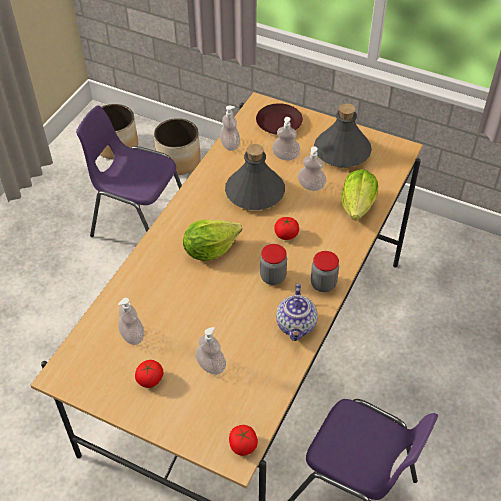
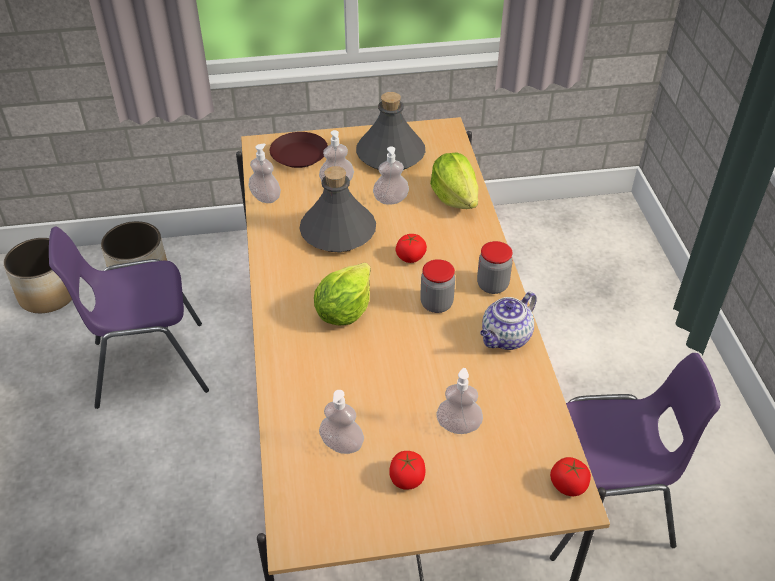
camera: 35 degrees left, 5 degrees down
(296, 326) = (505, 338): teapot -> teapot turned 75 degrees clockwise

